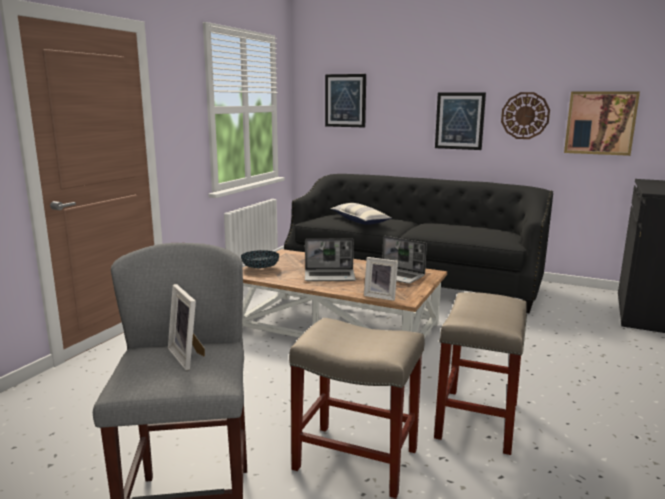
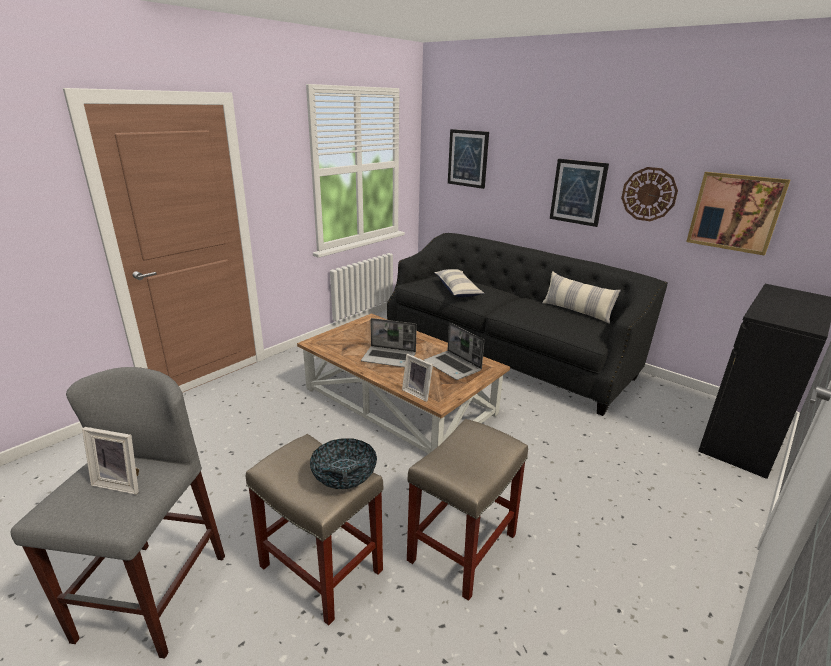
camera: 15 degrees right, 10 degrees up
(189, 356) = (122, 482): picture frame -> picture frame turned 60 degrees counterclockwise
(260, 268) = (334, 337): bowl -> bowl (344, 477)
(479, 227) = (576, 311): none -> pillow

